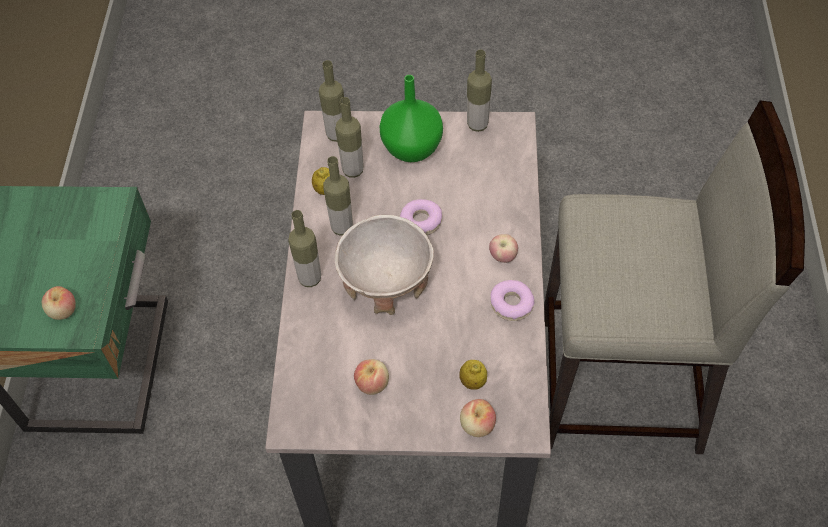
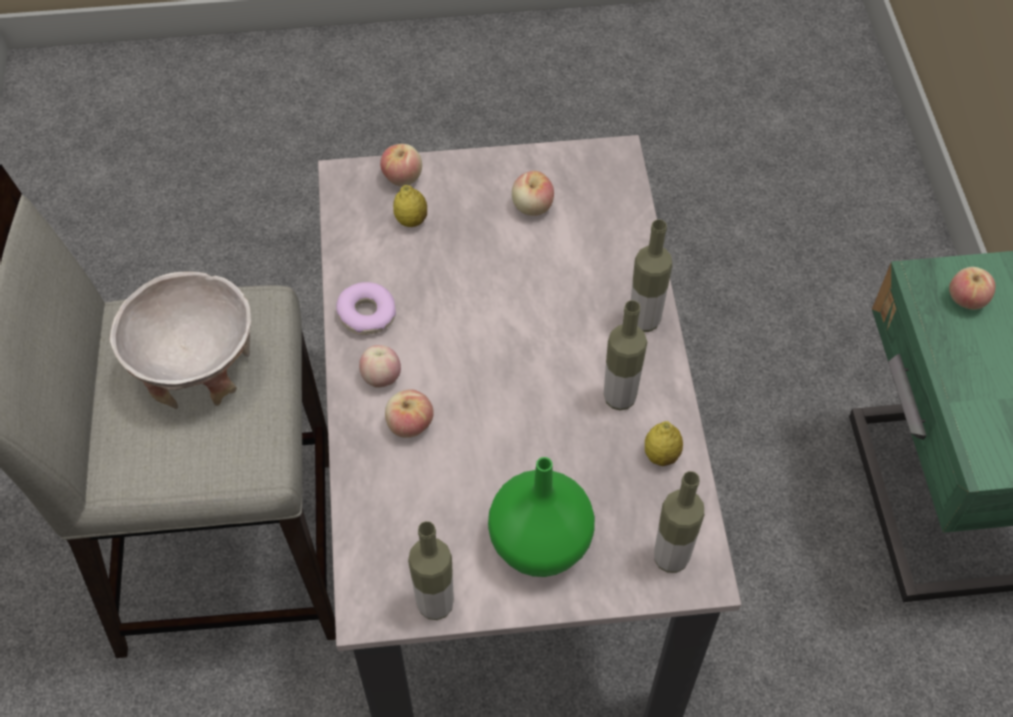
camera: 170 degrees right, 0 degrees up
(353, 170) = (627, 493): bottle -> none
(386, 284) = (538, 324): beige bowl -> beige bowl (196, 369)
(421, 221) = (505, 418): donut -> none
(485, 224) = (409, 425): none -> apple

